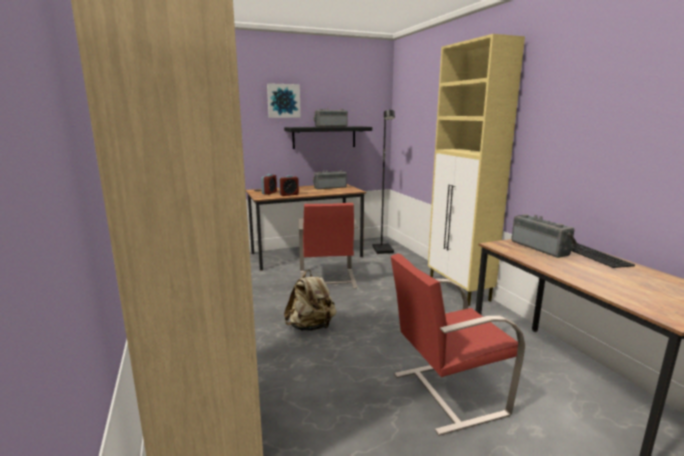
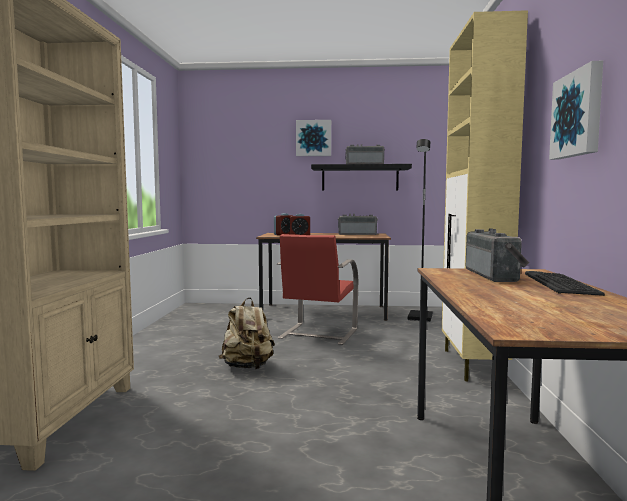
camera: 25 degrees right, 10 degrees down
(446, 393) = (317, 453): red chair -> none
(588, 134) = (578, 114): none -> picture

